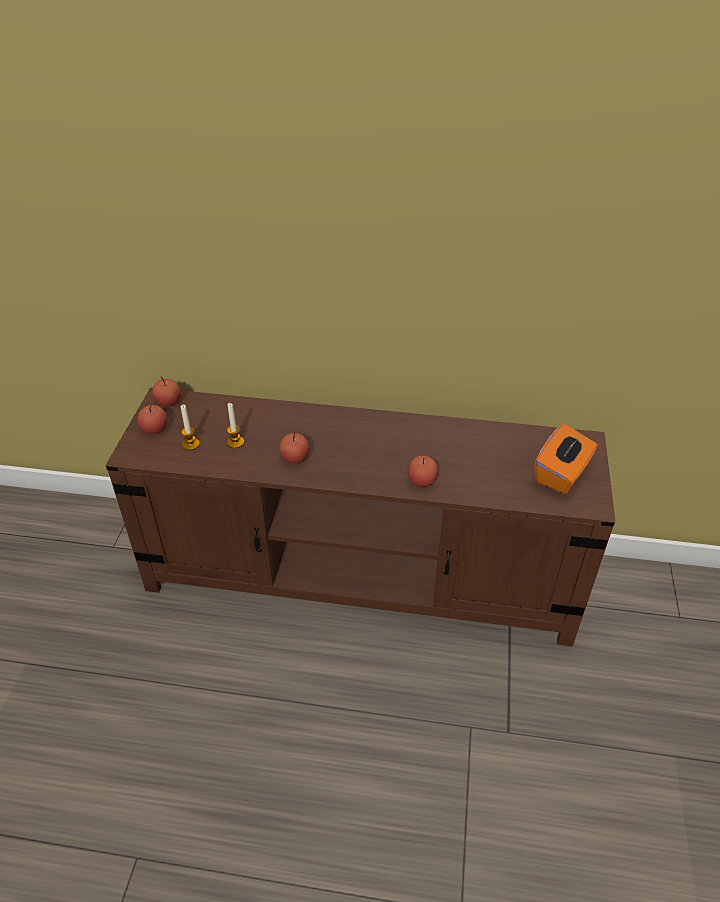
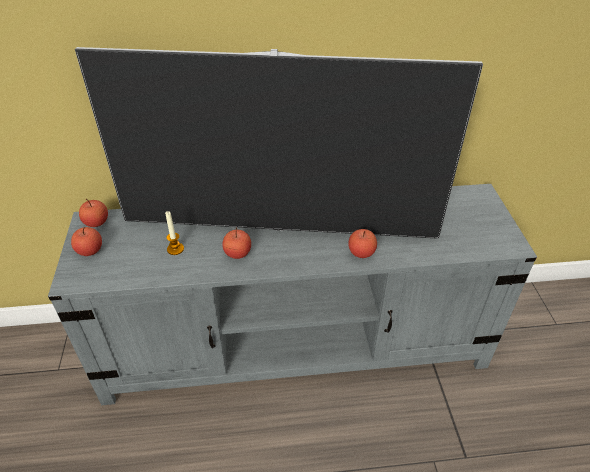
camera: 15 degrees left, 0 degrees up
(190, 444) = (131, 259): candle -> none
(346, 440) = (279, 228): none -> television
(362, 574) = (296, 345): brown tv stand -> grey tv stand
(561, 474) = (475, 224): orange tissue box -> none

